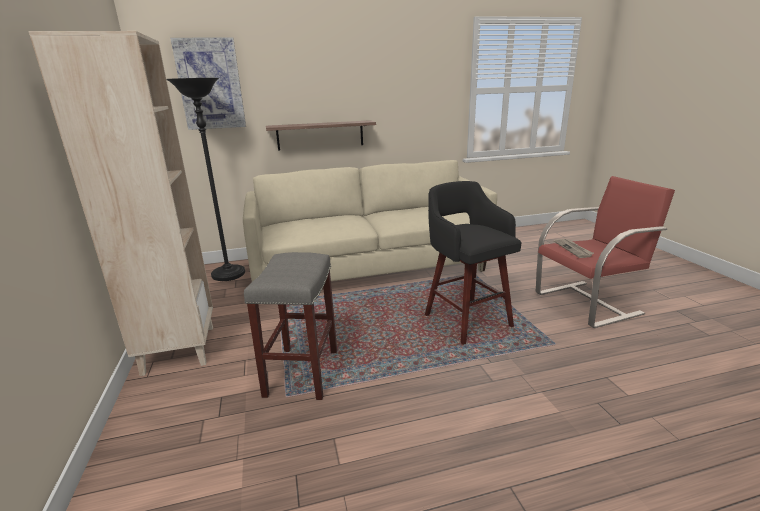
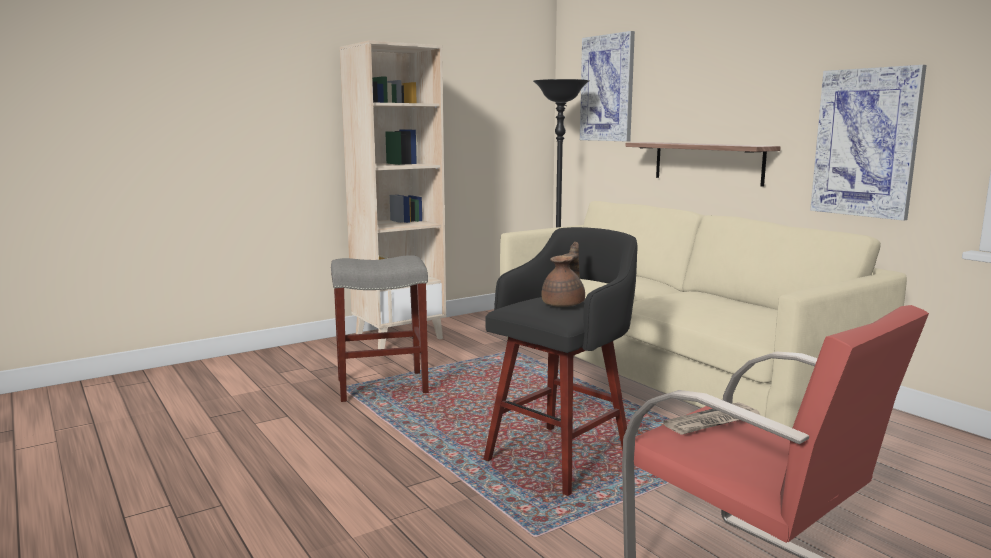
camera: 70 degrees right, 10 degrees down
(417, 115) = (866, 143): none -> picture
(477, 230) = (564, 304): none -> brown teapot

